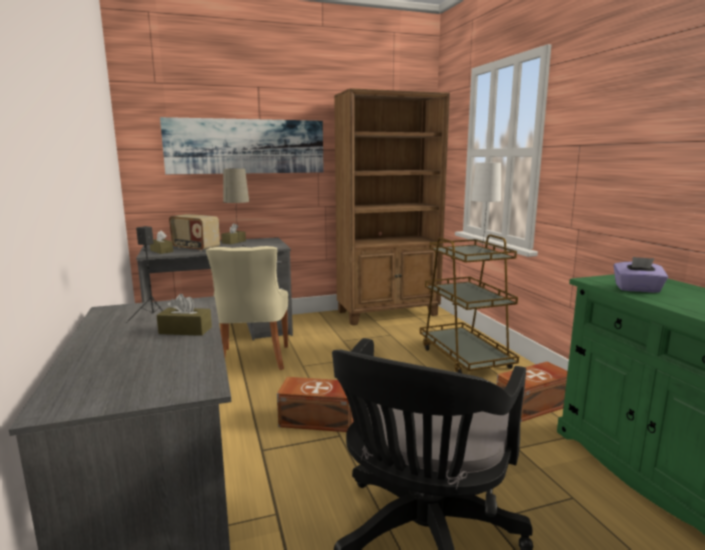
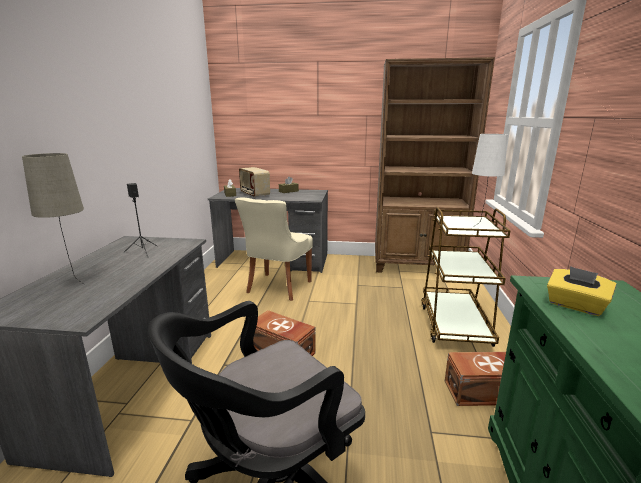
camera: 25 degrees right, 5 degrees up
(185, 330) = (144, 266): brown tissue box -> none
(238, 247) = (285, 196): beige table lamp -> beige table lamp (74, 283)
(246, 146) = (305, 113): picture -> none
(637, 289) = (575, 306): purple tissue box -> yellow tissue box

